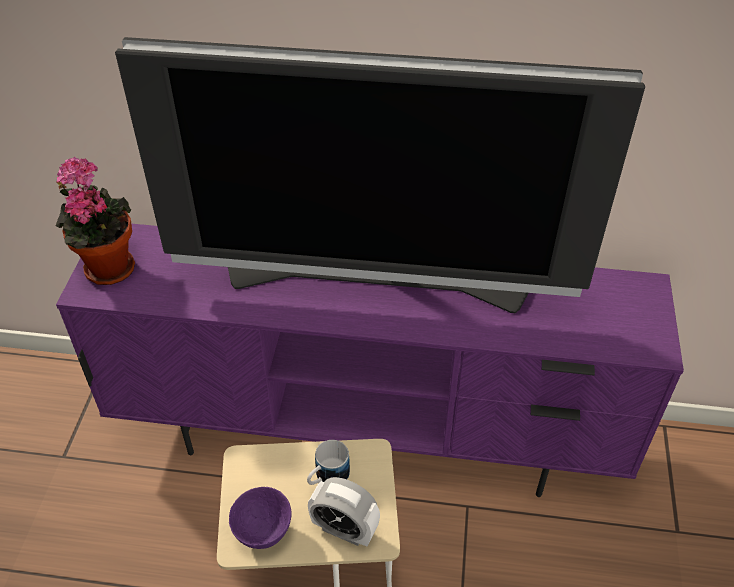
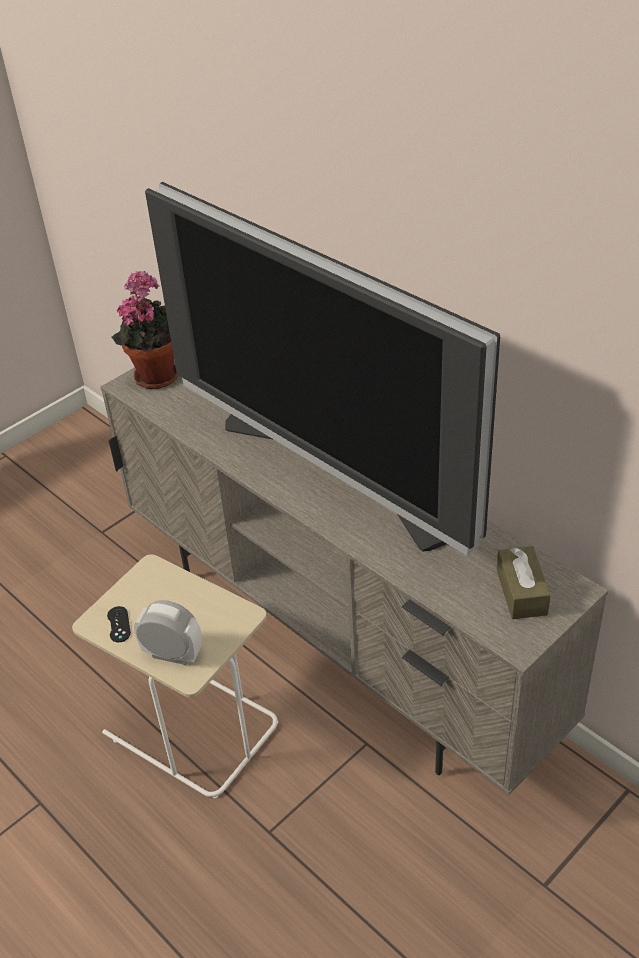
camera: 40 degrees right, 5 degrees down
(264, 533) = (119, 624): purple bowl -> black game controller
(327, 478) = (196, 613): mug -> none
(344, 529) = (172, 654): alarm clock -> alarm clock turned 135 degrees clockwise
(370, 436) = (336, 641): purple tv stand -> beige tv stand
(617, 307) = (521, 592): none -> brown tissue box

